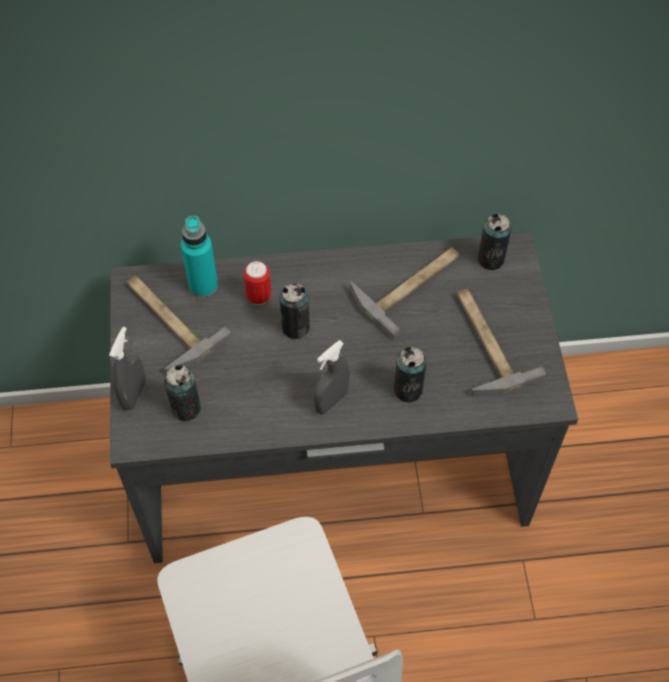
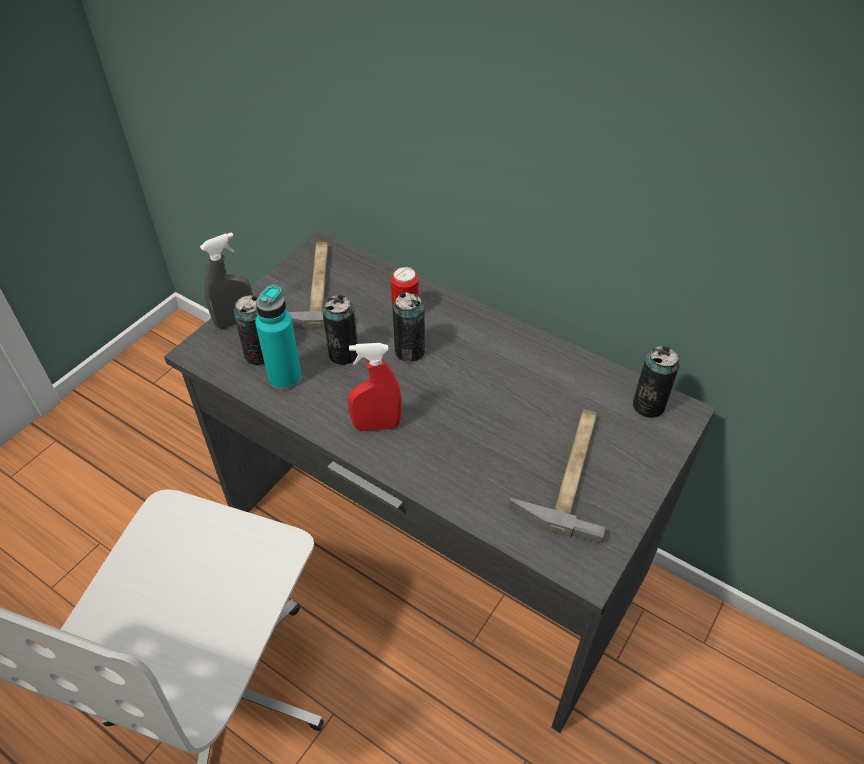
camera: 40 degrees right, 10 degrees down
(203, 285) = (371, 279): turquoise bottle -> turquoise bottle (285, 378)
(331, 401) = (376, 425): grey spray bottle -> red spray bottle
(408, 390) = (453, 462): can -> can (343, 354)
(410, 285) = (546, 380): hammer -> none

